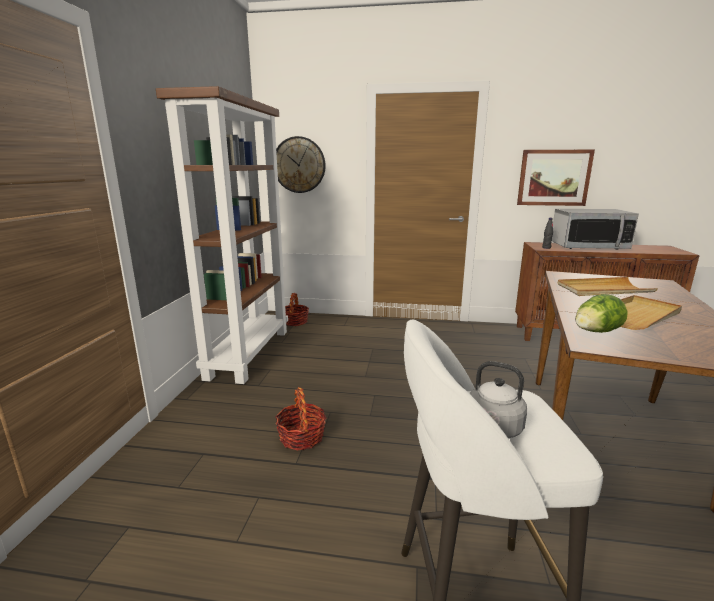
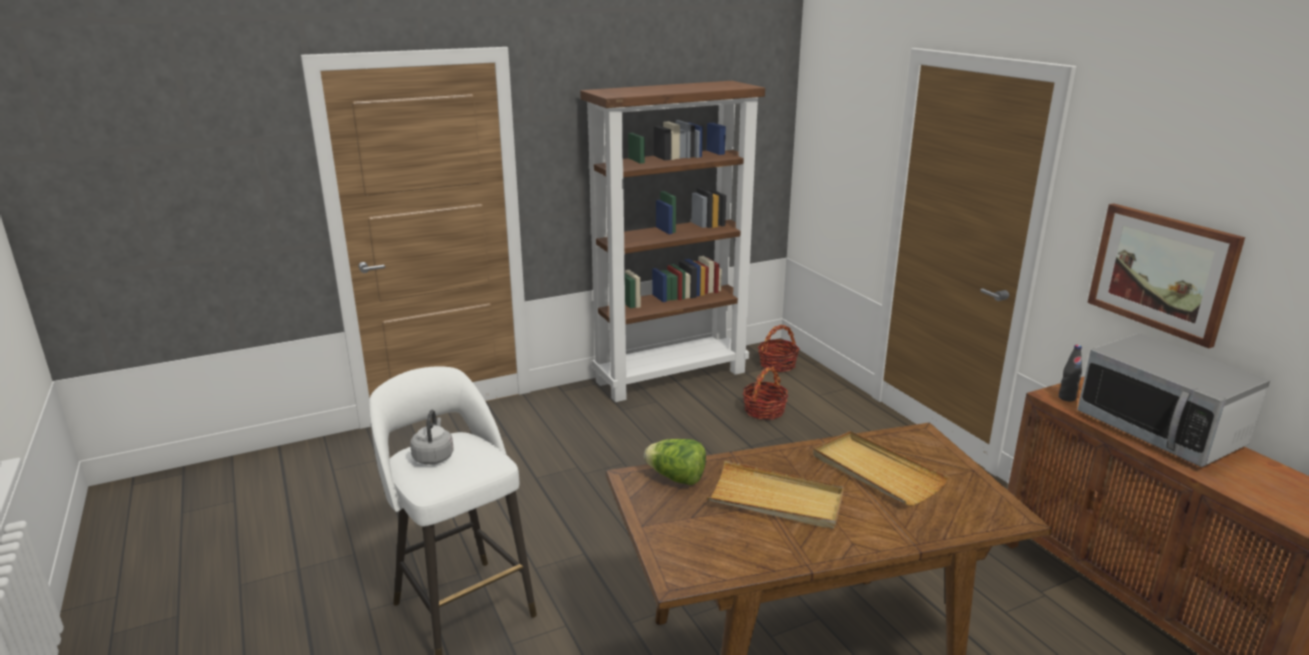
camera: 55 degrees right, 5 degrees up
(299, 165) = (830, 150): wall clock -> none
(301, 437) = (571, 465): basket -> basket (764, 411)

